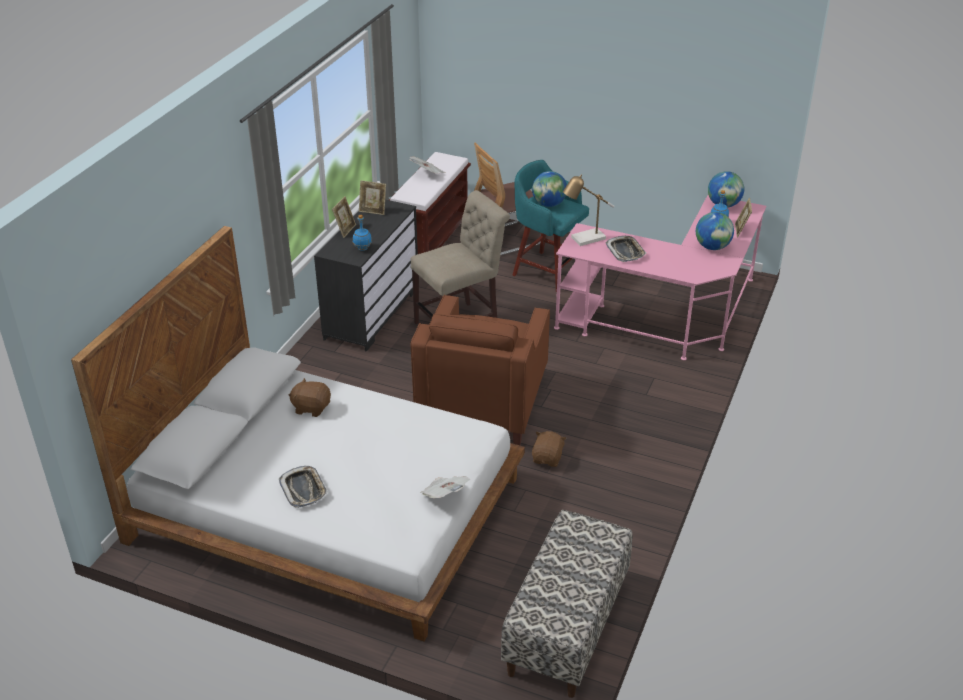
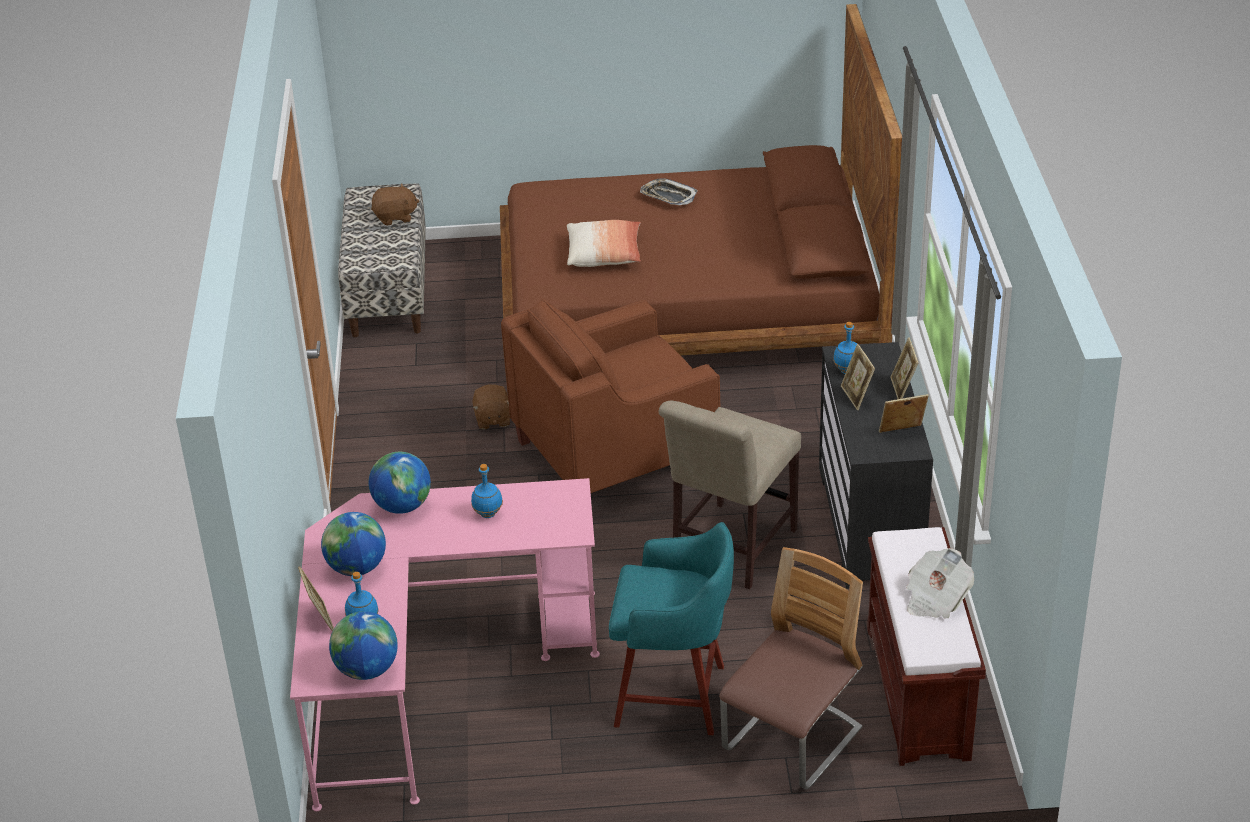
camera: 155 degrees right, 0 degrees up
(311, 407) = (739, 259): brown plush toy -> brown plush toy (395, 217)
(328, 508) = (687, 303): white bed -> brown bed
(374, 234) = (856, 396): none -> picture frame
(406, 449) = (604, 255): none -> pillow
(445, 495) = (532, 231): newspaper -> none
(482, 403) = (614, 454): brown armchair -> brown armchair turned 105 degrees counterclockwise
(549, 204) = (673, 591): globe -> globe (402, 506)
(584, 239) = (561, 515): table lamp -> none
(625, 251) = (487, 514): tray -> blue bottle

